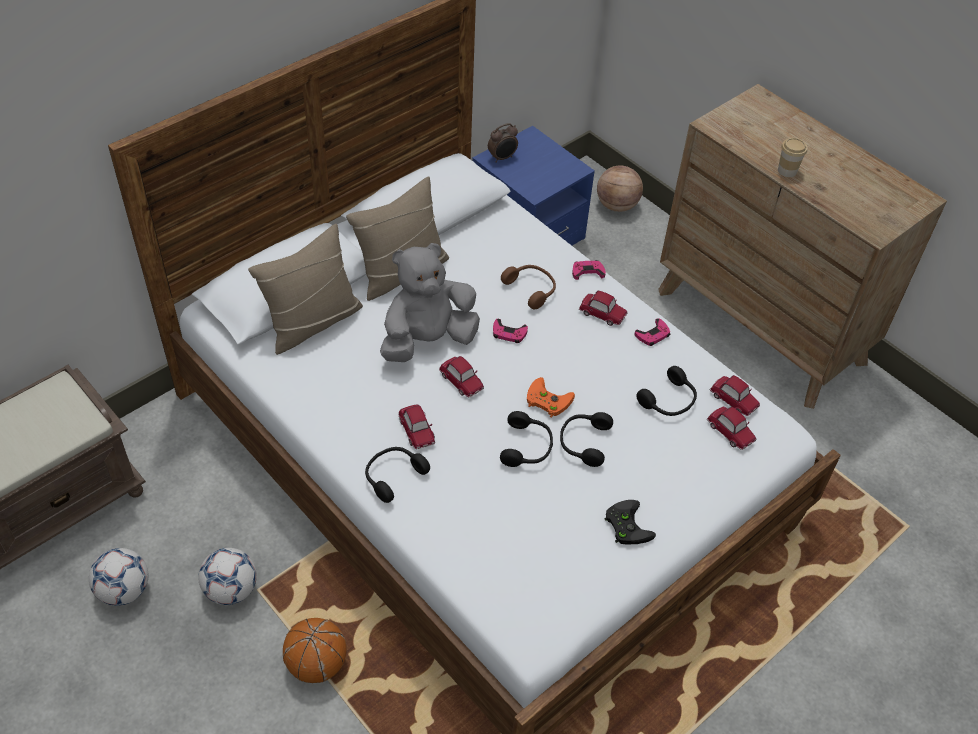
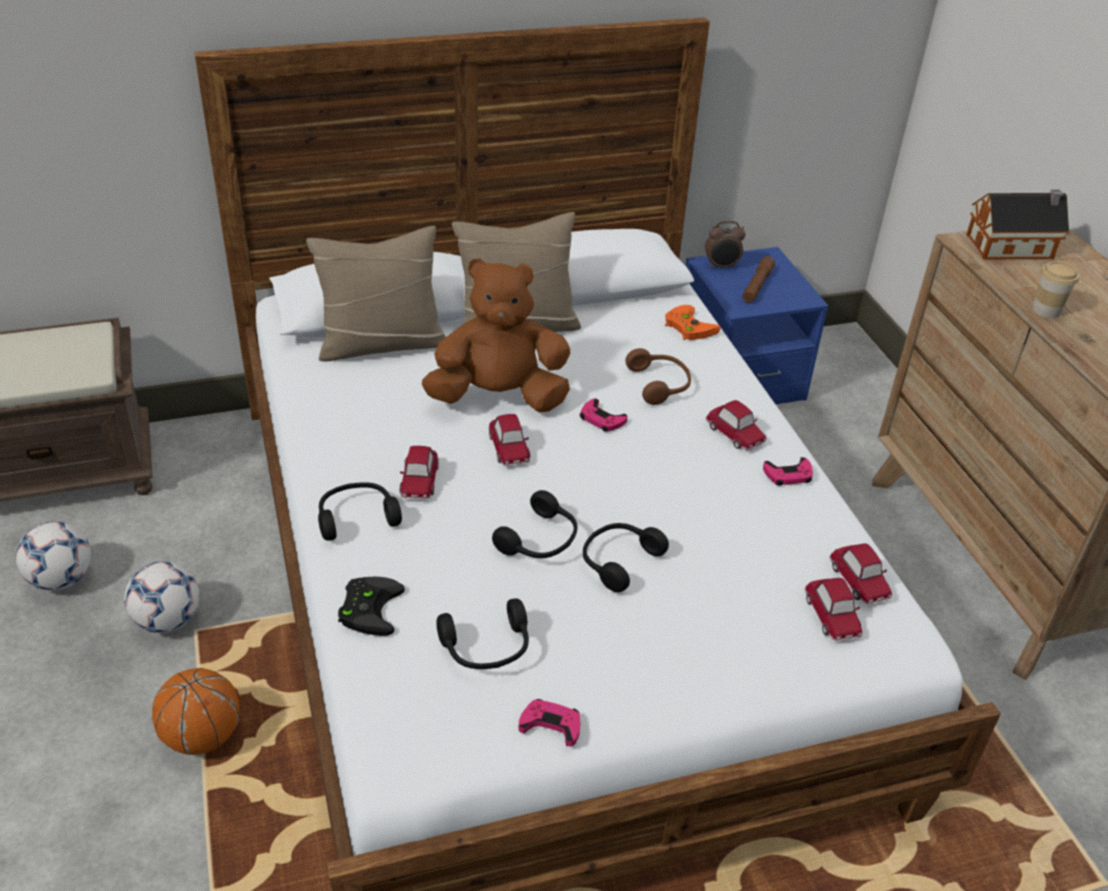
camera: 25 degrees right, 10 degrees down
(427, 340) = (499, 397): grey plush toy -> brown plush toy
(537, 168) = (757, 285): none -> brown flashlight
(546, 400) = (600, 500): orange game controller -> orange game controller (687, 326)
(587, 272) = (743, 387): pink game controller -> pink game controller (551, 725)
(616, 205) = (866, 379): basketball -> none
(626, 524) = (613, 673): black game controller -> black game controller (368, 607)
(669, 401) = (765, 553): black headphones -> black headphones (487, 648)
(742, 119) = (1013, 247): none -> toy house

